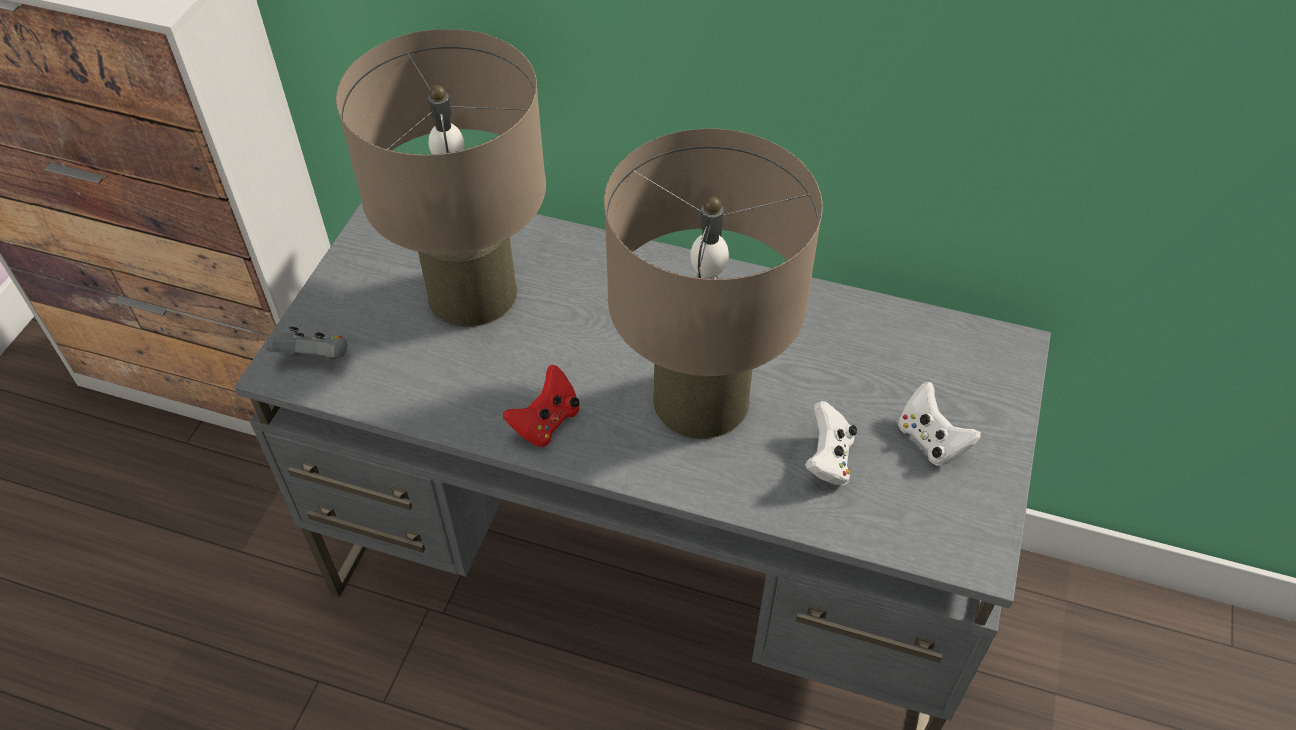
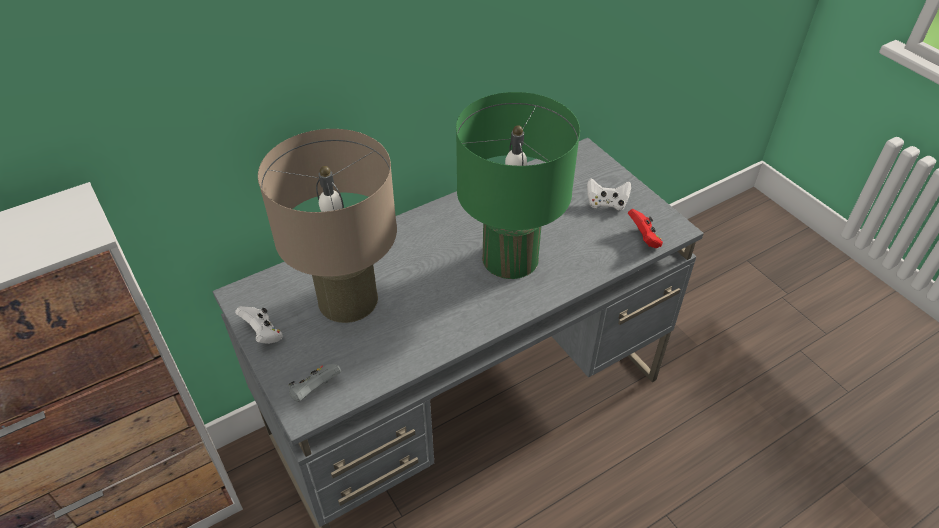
camera: 50 degrees left, 5 degrees down
(546, 422) = (464, 320): red game controller -> red game controller (644, 239)
(700, 399) = (510, 258): beige table lamp -> green table lamp
(828, 459) = (585, 239): white game controller -> white game controller (263, 334)

